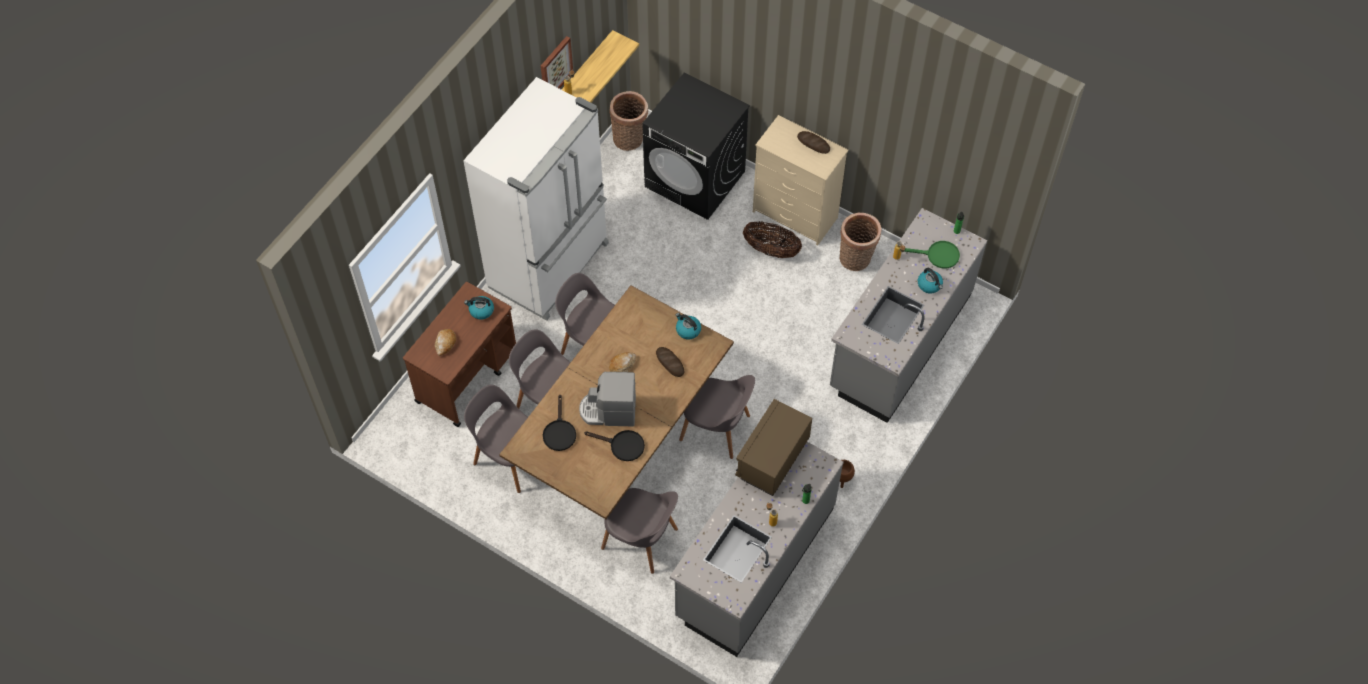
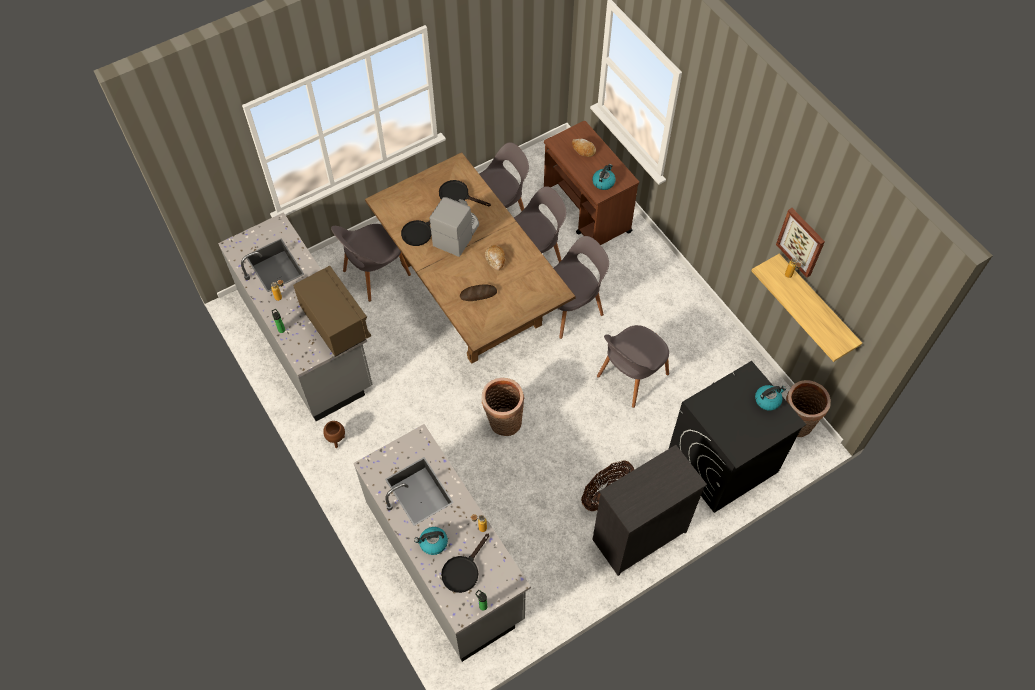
camera: 115 degrees right, 0 degrees up
(551, 266) = (671, 306): white fridge -> none
(687, 330) = (504, 320): kettle -> kettle (767, 400)
(717, 429) = (441, 366): grey chair -> grey chair (631, 376)
(795, 215) = (638, 536): beige dresser -> black dresser
(813, 144) = (652, 501): bread -> none
(856, 260) = (558, 568): basket -> basket (503, 422)
(938, 255) = (463, 570): green frying pan -> black frying pan

